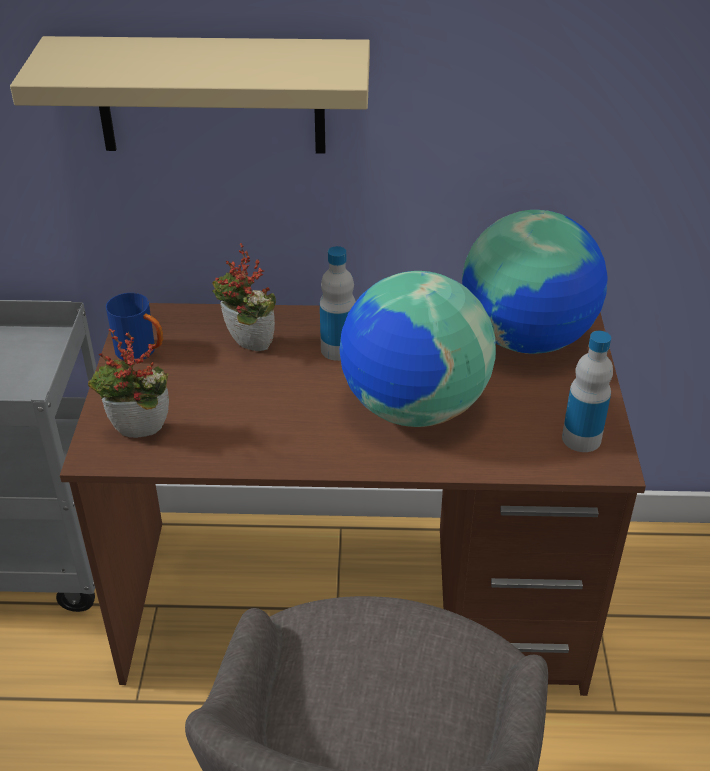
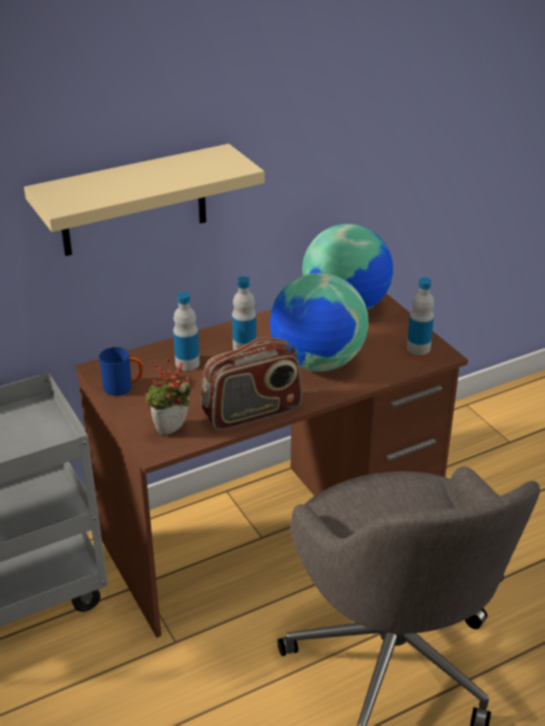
camera: 30 degrees left, 5 degrees down
(246, 347) = (187, 363): potted plant -> bottle
(261, 449) = (252, 412): none -> radio

